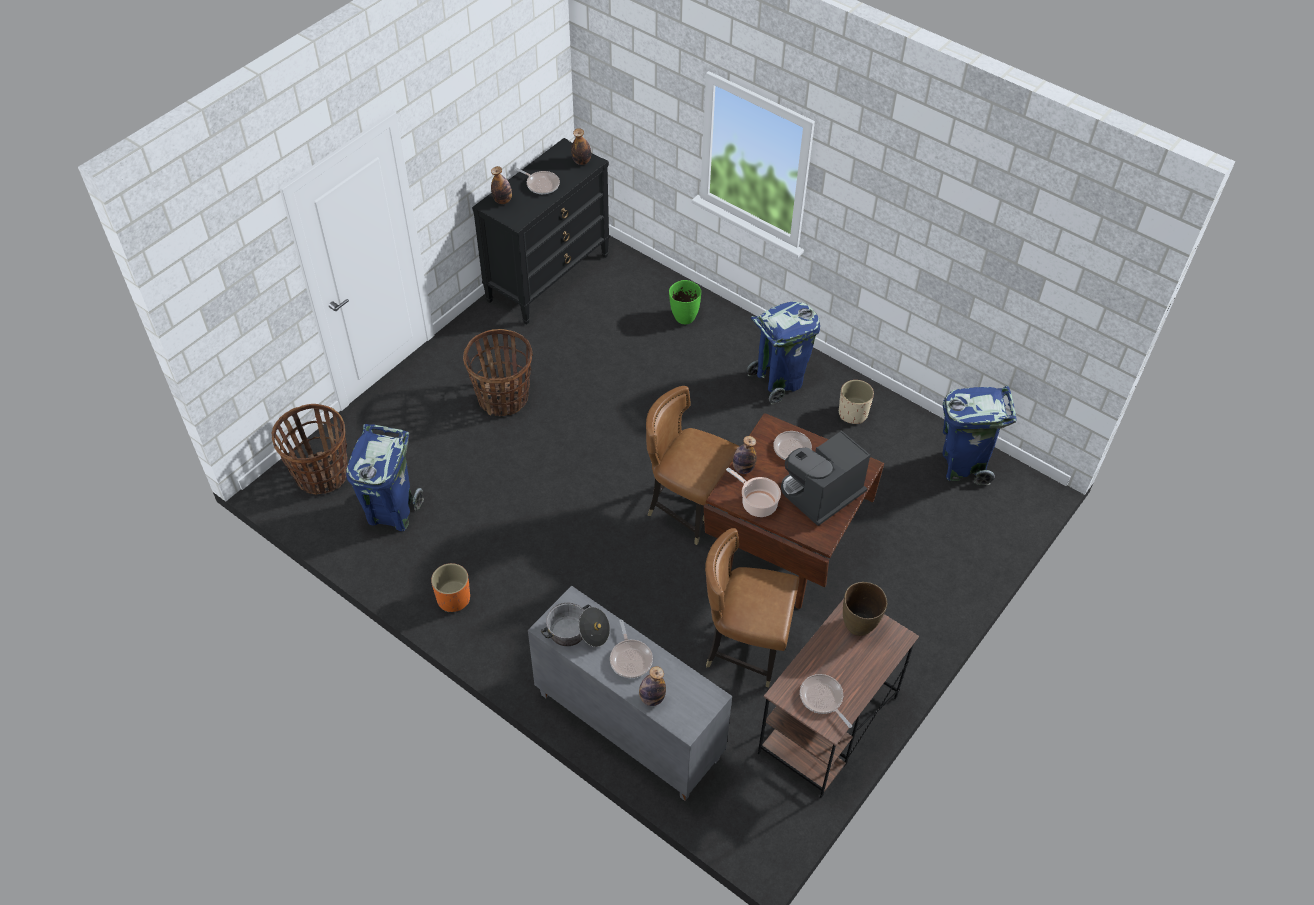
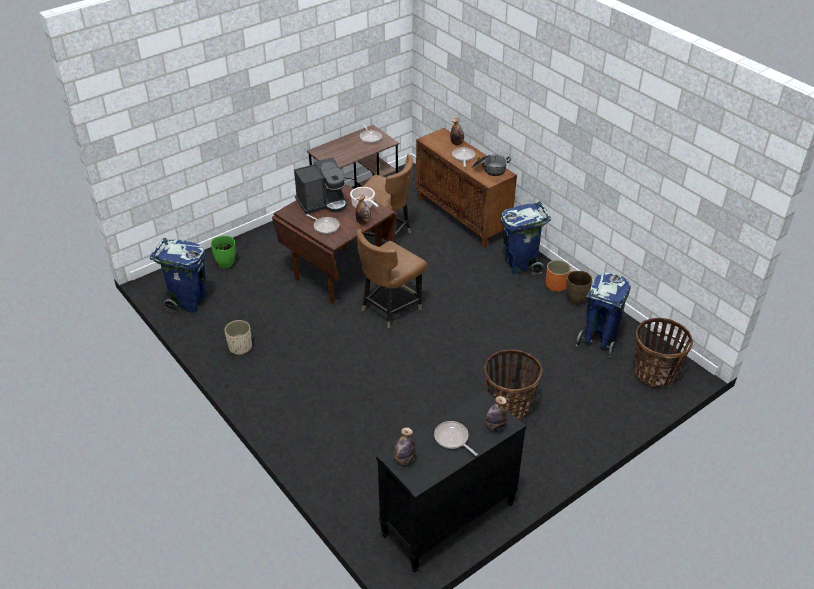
camera: 165 degrees left, 10 degrees down
(627, 726) = (463, 216): grey cabinet -> brown cabinet
(684, 317) = (333, 451): green vase -> green vase (226, 264)
(687, 508) = (390, 308): brown chair -> brown chair turned 90 degrees clockwise
(778, 381) = (282, 380): blue trash can -> blue trash can (520, 265)
(859, 626) = (335, 157): brown vase -> brown vase (576, 300)

